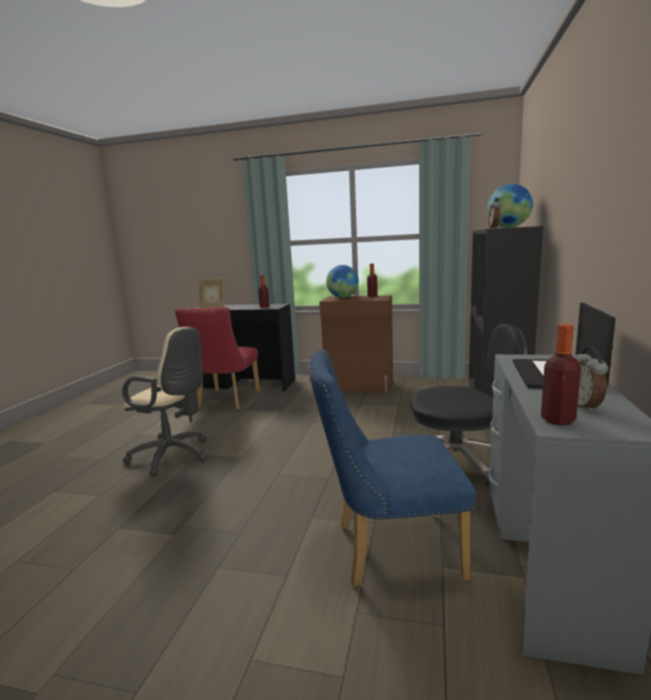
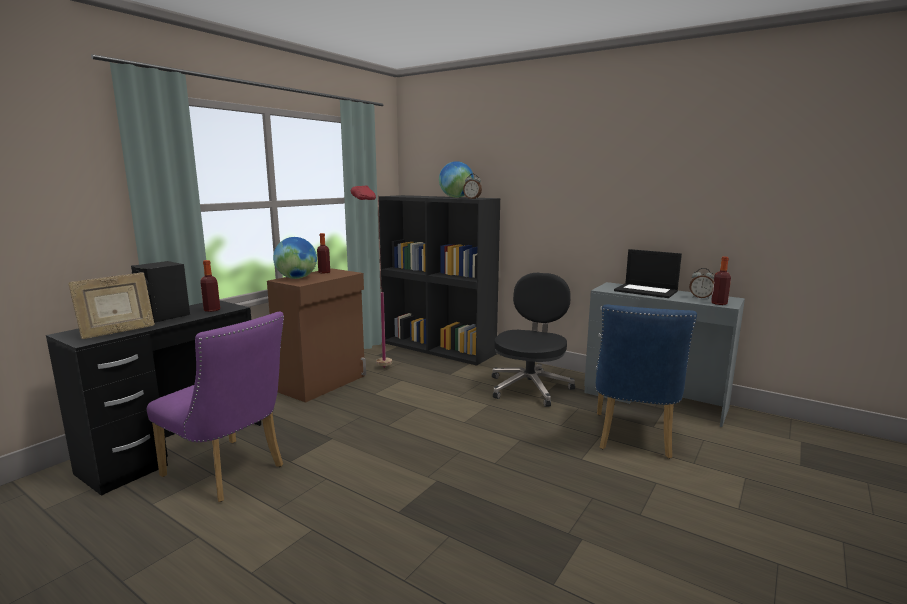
camera: 70 degrees left, 0 degrees up
(174, 456) = (386, 533): beige office chair -> none
(225, 402) = (229, 473): red chair -> purple chair
(244, 306) = (164, 317): none -> black speaker
(416, 390) = (374, 364): none -> red floor lamp

